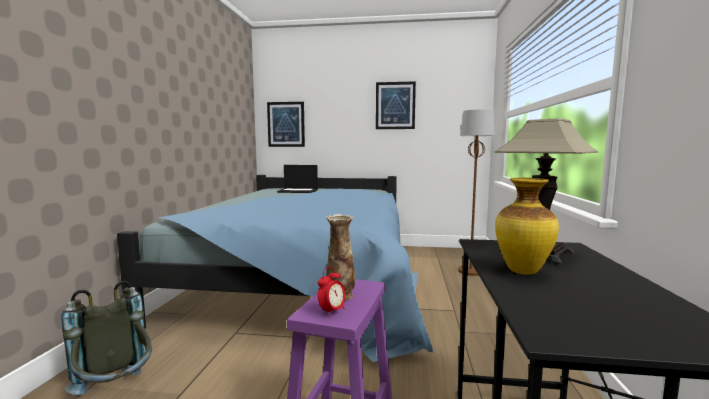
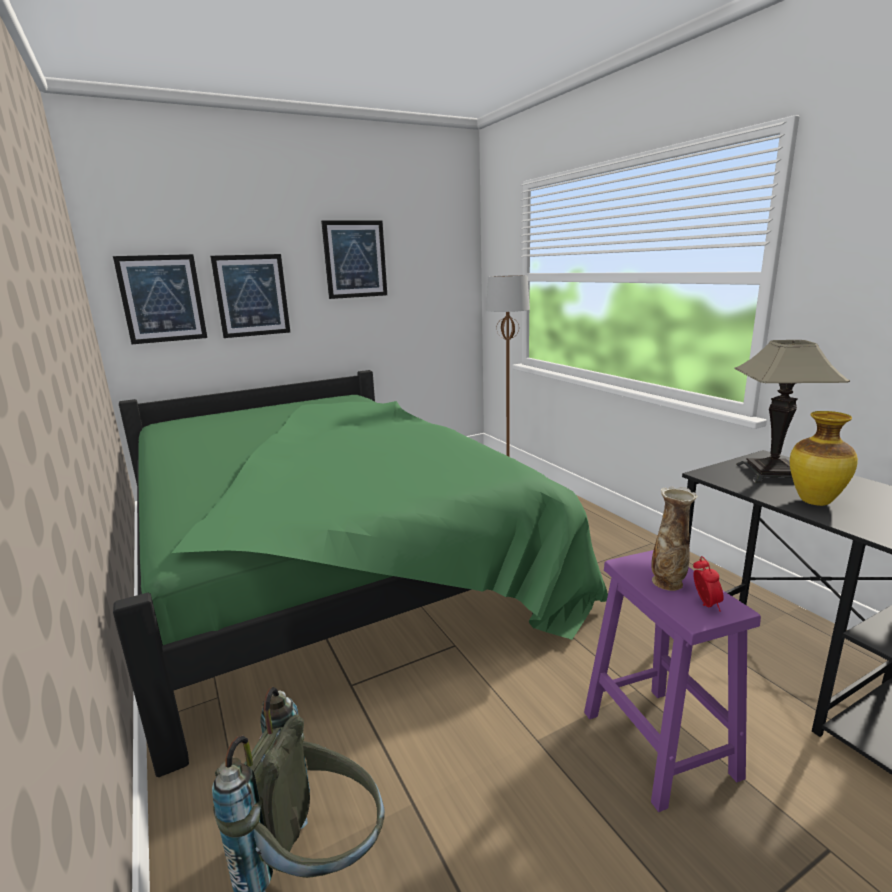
camera: 35 degrees left, 10 degrees up
(298, 191) = (241, 422): laptop -> none
(307, 279) = (331, 563): blue bed -> green bed
(331, 125) = (251, 295): none -> picture

